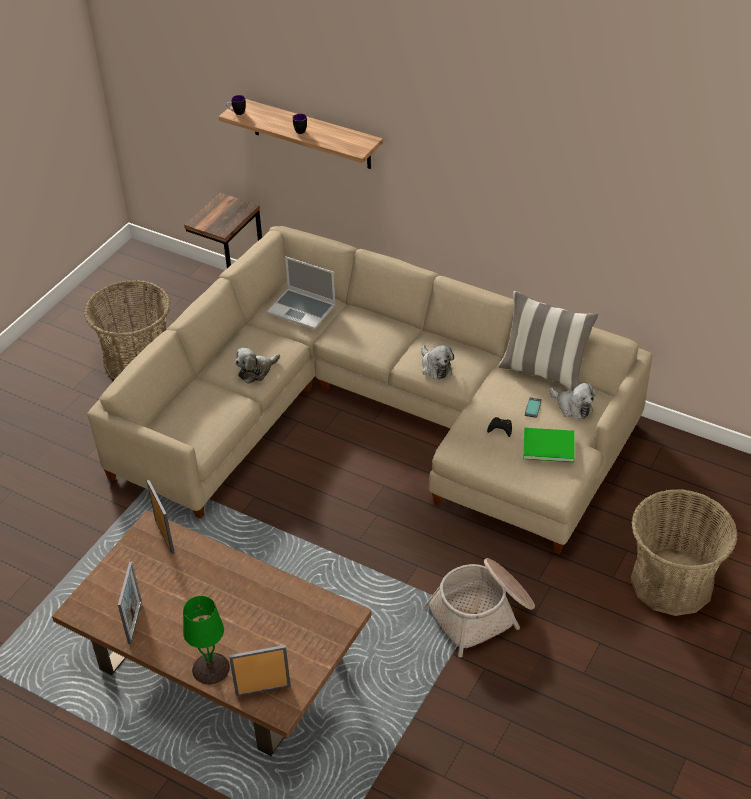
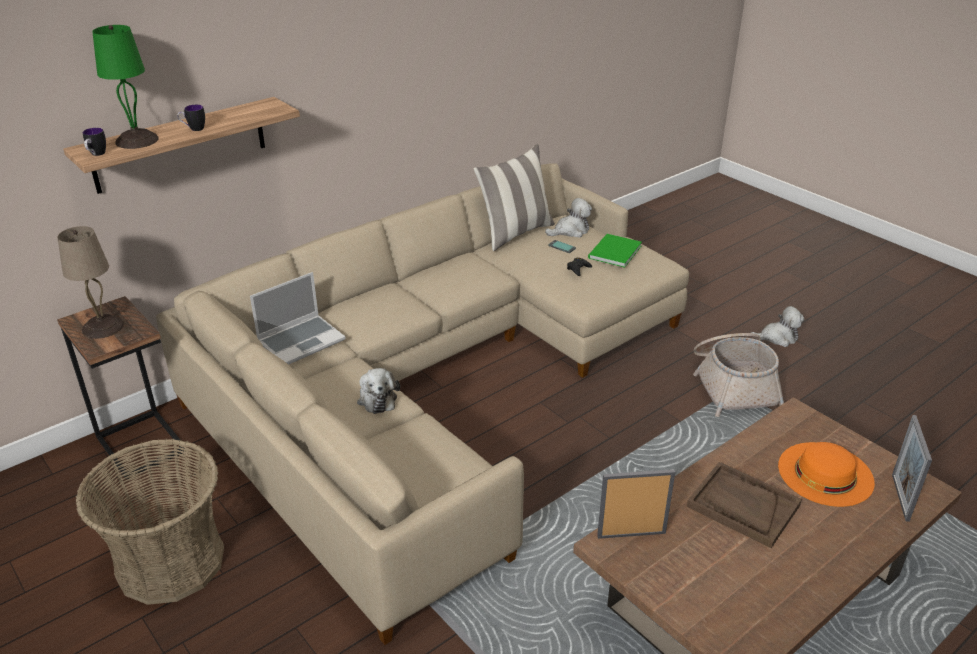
camera: 70 degrees left, 10 degrees down
(135, 622) = (777, 593): picture frame -> none
(211, 668) = (864, 534): green table lamp -> green table lamp (137, 140)
(216, 592) = (742, 506): none -> brown tray
(219, 213) = (102, 327): none -> beige table lamp
(273, 639) = (825, 473): none -> orange hat
(435, 367) = (466, 283): plush toy -> plush toy (777, 338)
(672, 582) = (728, 284): basket -> none

